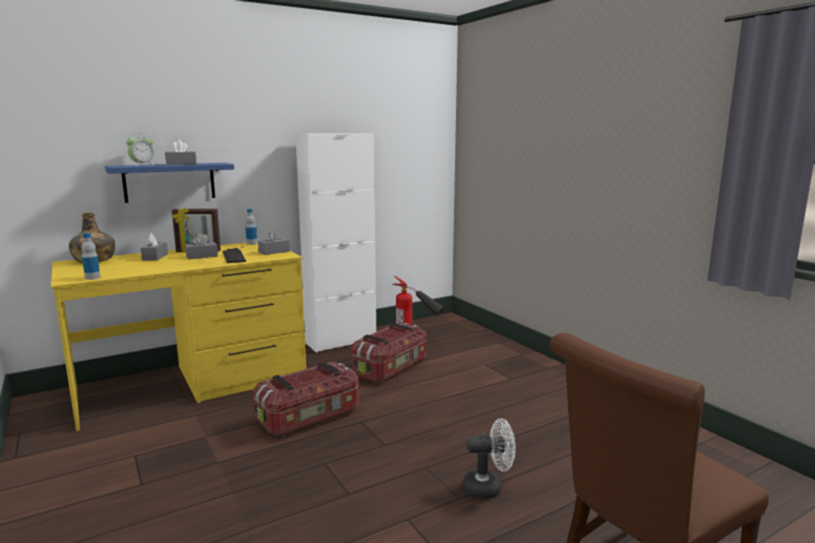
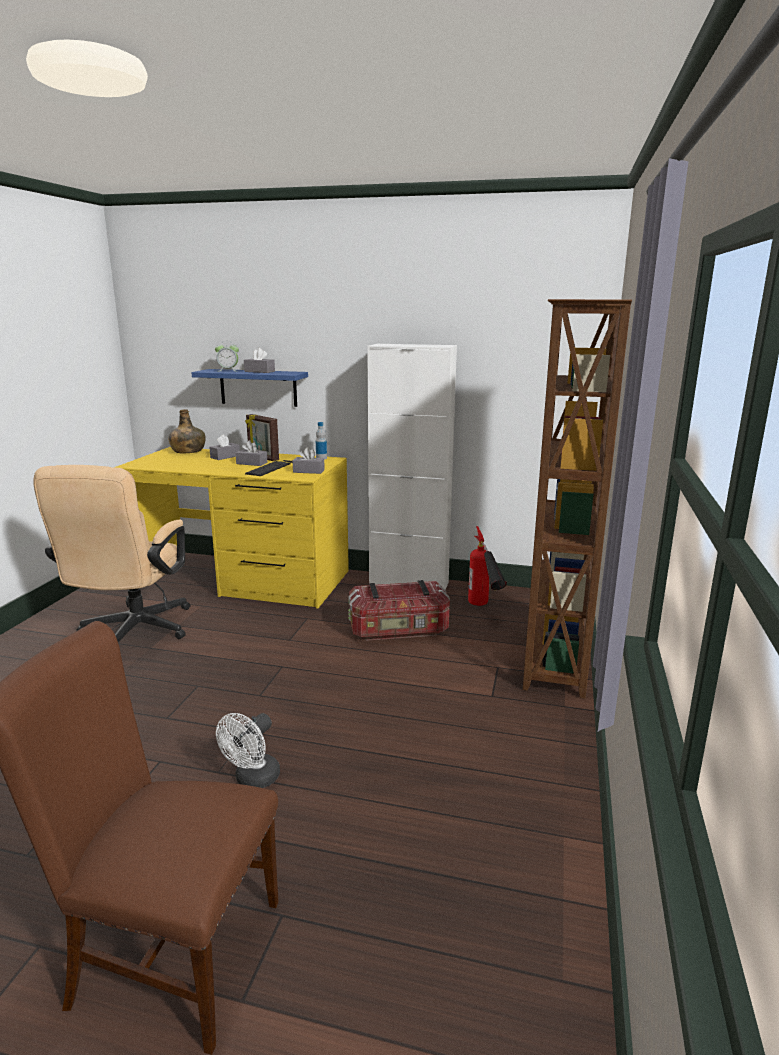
camera: 45 degrees right, 5 degrees up
(92, 278) = (145, 466): bottle -> none
(171, 462) = (132, 633): none -> beige office chair
(310, 418) = (256, 644): storage box -> none
(488, 488) = (253, 780): white fan -> white fan turned 75 degrees clockwise
(500, 348) = (553, 658): none -> brown bookcase

